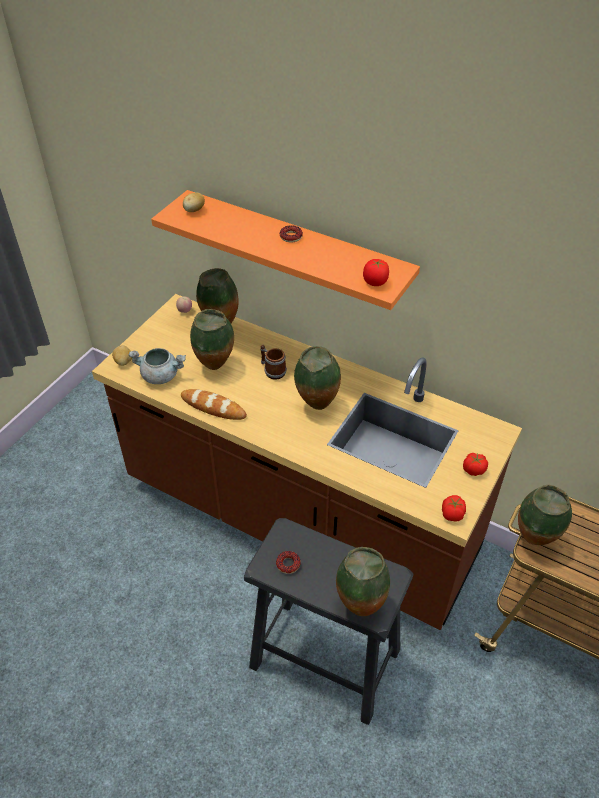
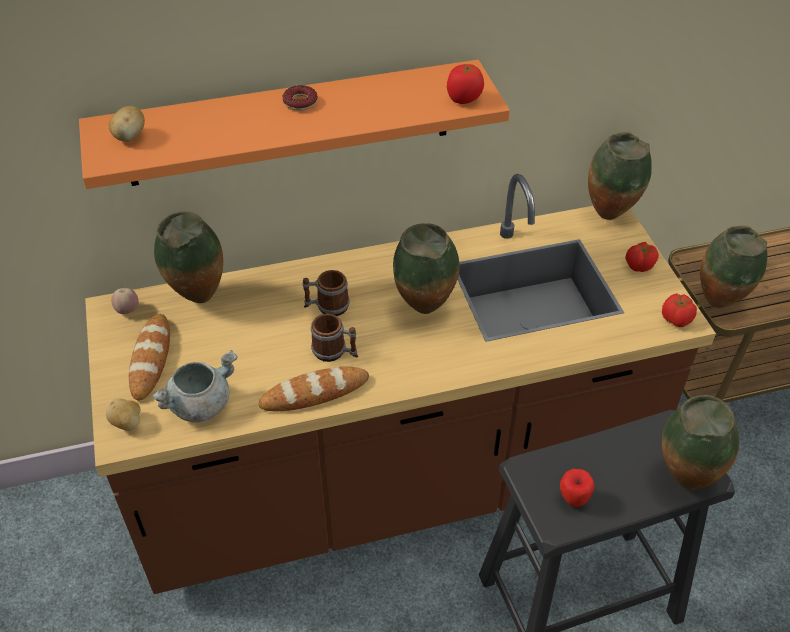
camera: 45 degrees left, 0 degrees up
(167, 340) = (151, 359): none -> bread
(216, 367) = (256, 347): vase -> vase (610, 215)
(247, 395) = (335, 352): none -> mug
(288, 564) = (573, 500): donut -> apple

